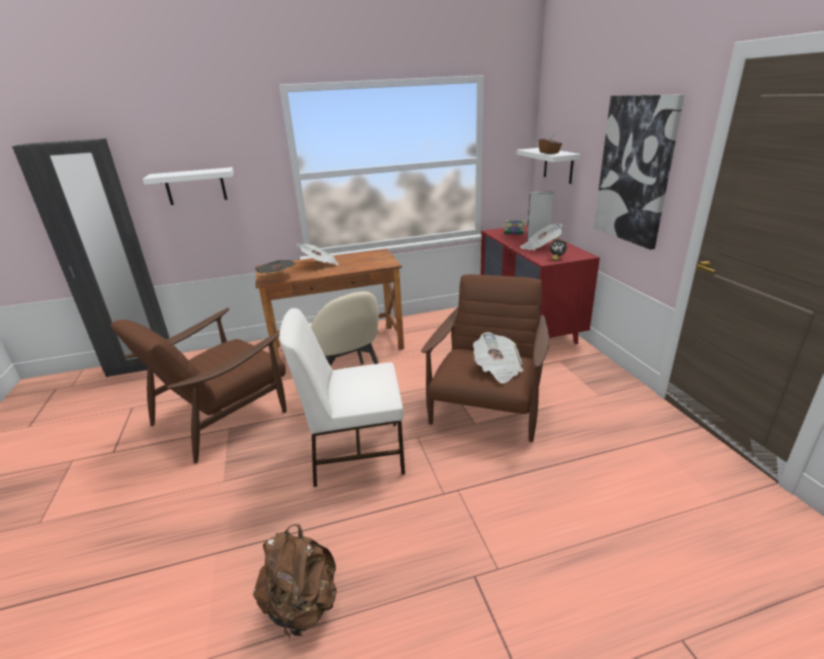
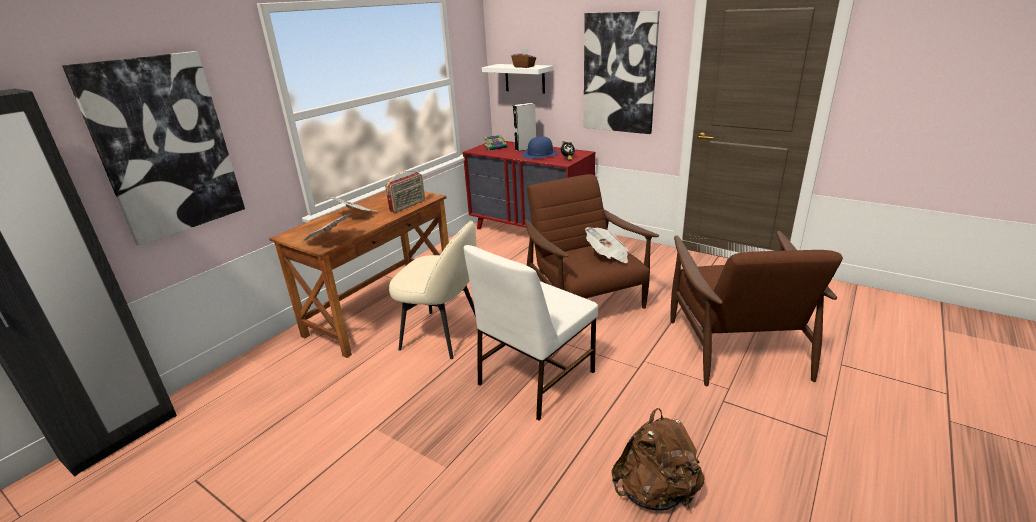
camera: 40 degrees left, 0 degrees up
(195, 186) = (165, 147): white shelf -> picture
(223, 415) = (346, 421): brown armchair -> brown armchair (736, 345)
(362, 266) = (408, 206): none -> radio
(540, 247) = (540, 154): newspaper -> blue hat

